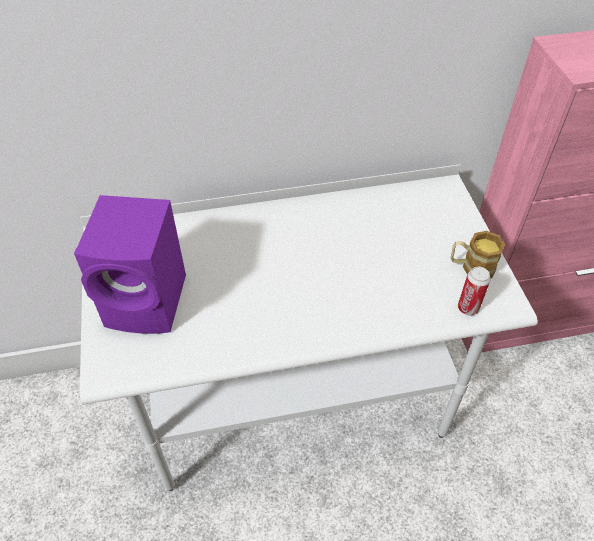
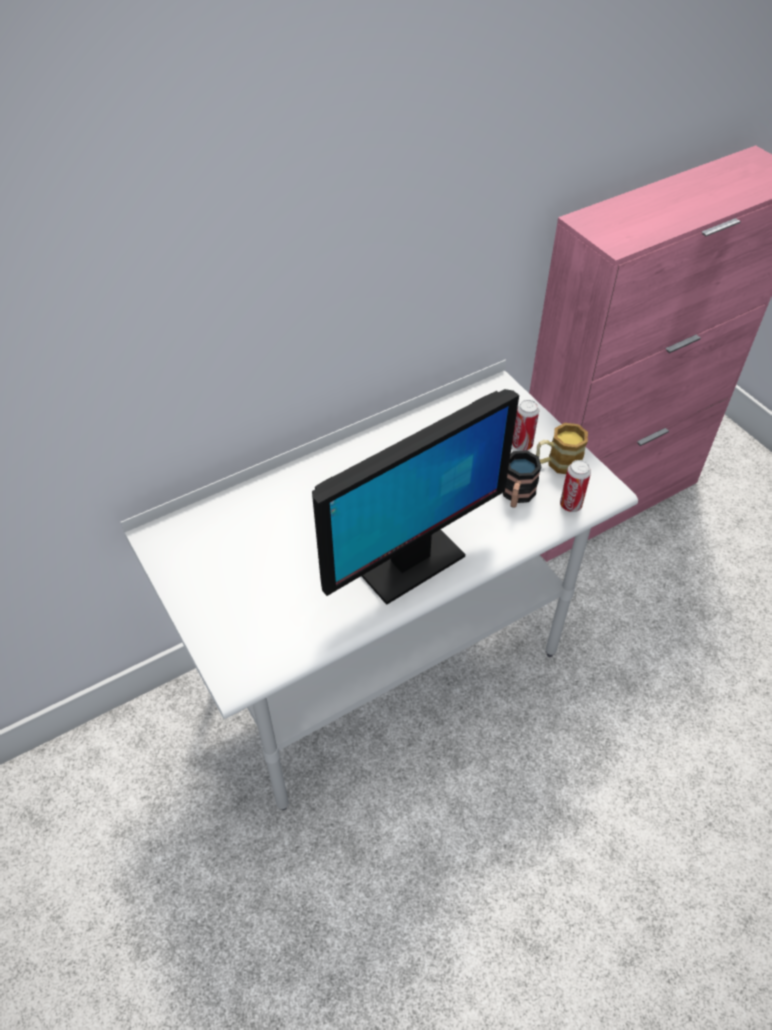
camera: 20 degrees left, 0 degrees up
(149, 302) = (245, 592): purple speaker -> none
(296, 318) = (409, 563): none -> monitor
(420, 286) = (516, 496): none -> mug
(445, 242) = (522, 444): none -> can

